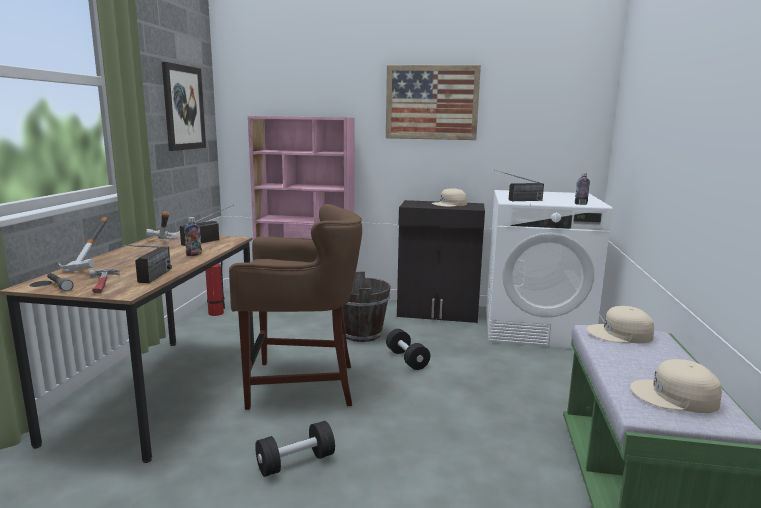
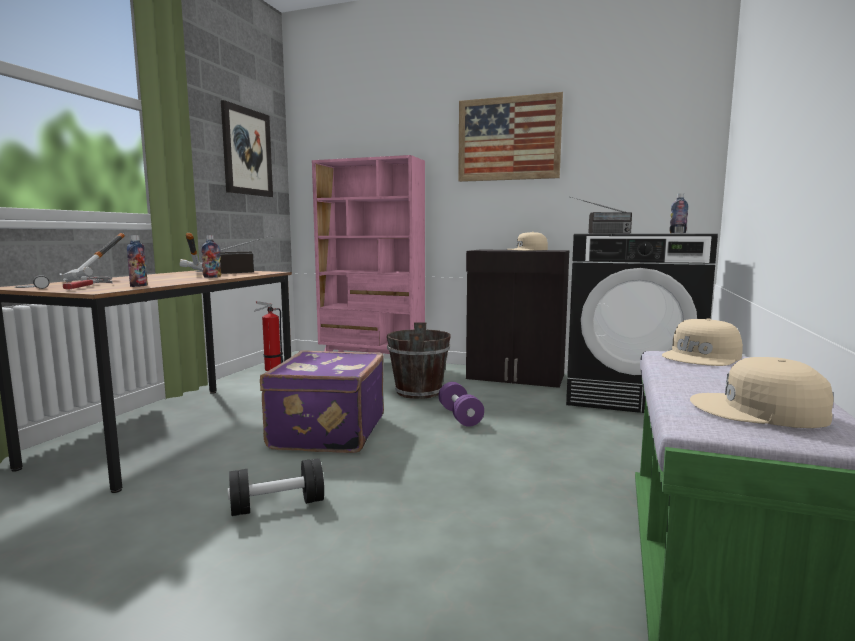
camera: 10 degrees right, 5 degrees down
(150, 279) = (139, 286): radio -> bottle
(300, 384) = (326, 432): brown stool -> purple suitcase
(407, 359) = (460, 416): black dumbbell -> purple dumbbell
(536, 328) = (630, 395): white washing machine -> black washing machine
(620, 334) = (702, 357): beige cap -> beige cap turned 60 degrees counterclockwise

